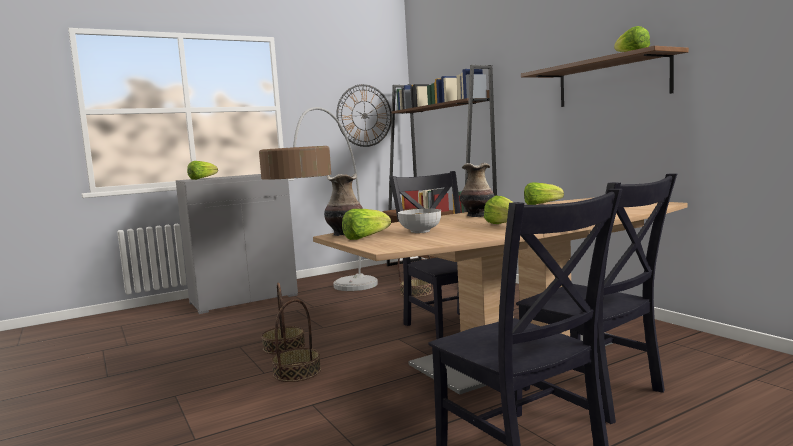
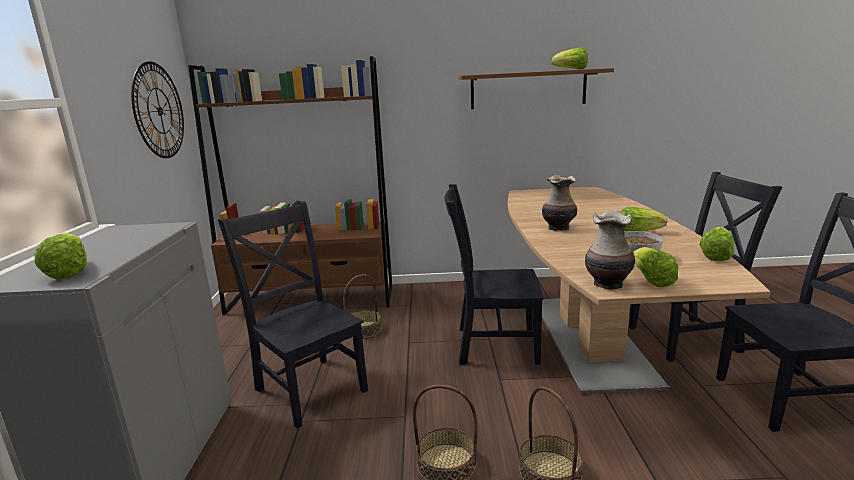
camera: 60 degrees left, 10 degrees up
(330, 302) = (309, 387): floor lamp -> black chair
(541, 204) = (524, 205): lettuce -> lettuce (716, 256)

